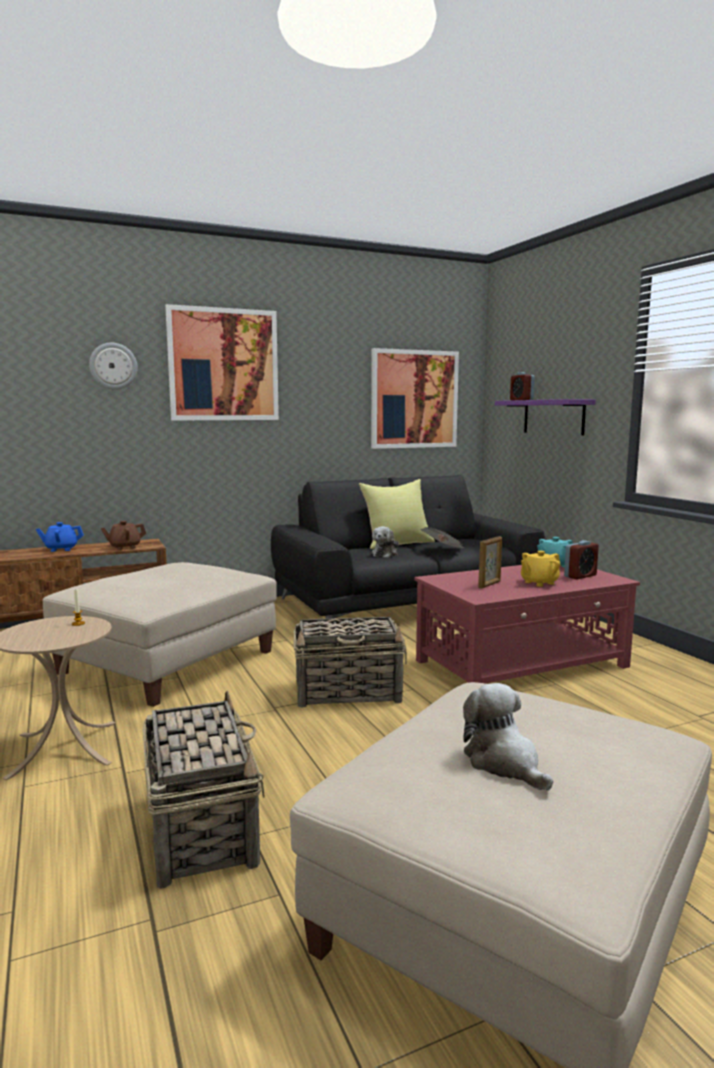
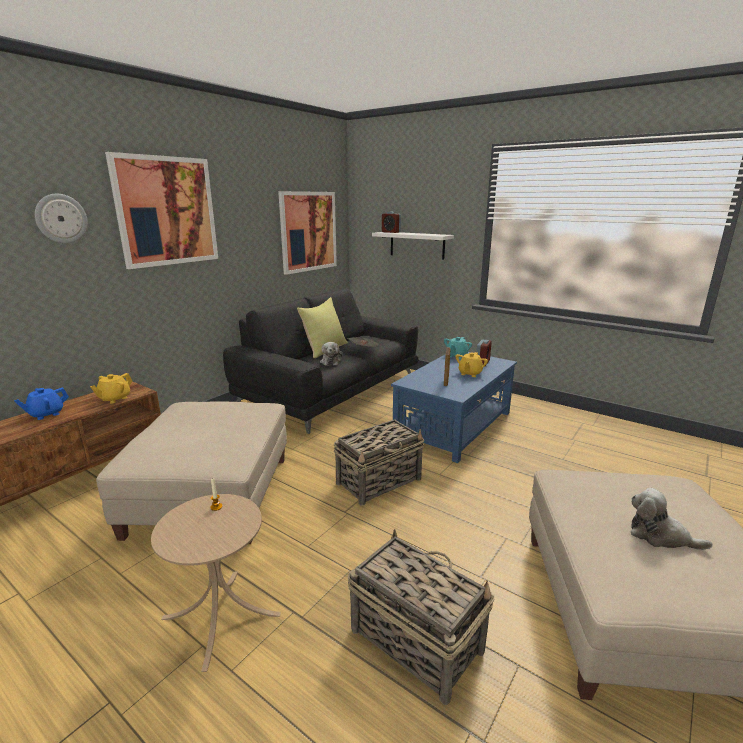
camera: 30 degrees left, 10 degrees up
(124, 547) = (114, 398): brown teapot -> yellow teapot
(522, 664) = (454, 426): red coffee table -> blue coffee table
(553, 417) = (417, 245): purple shelf -> white shelf

